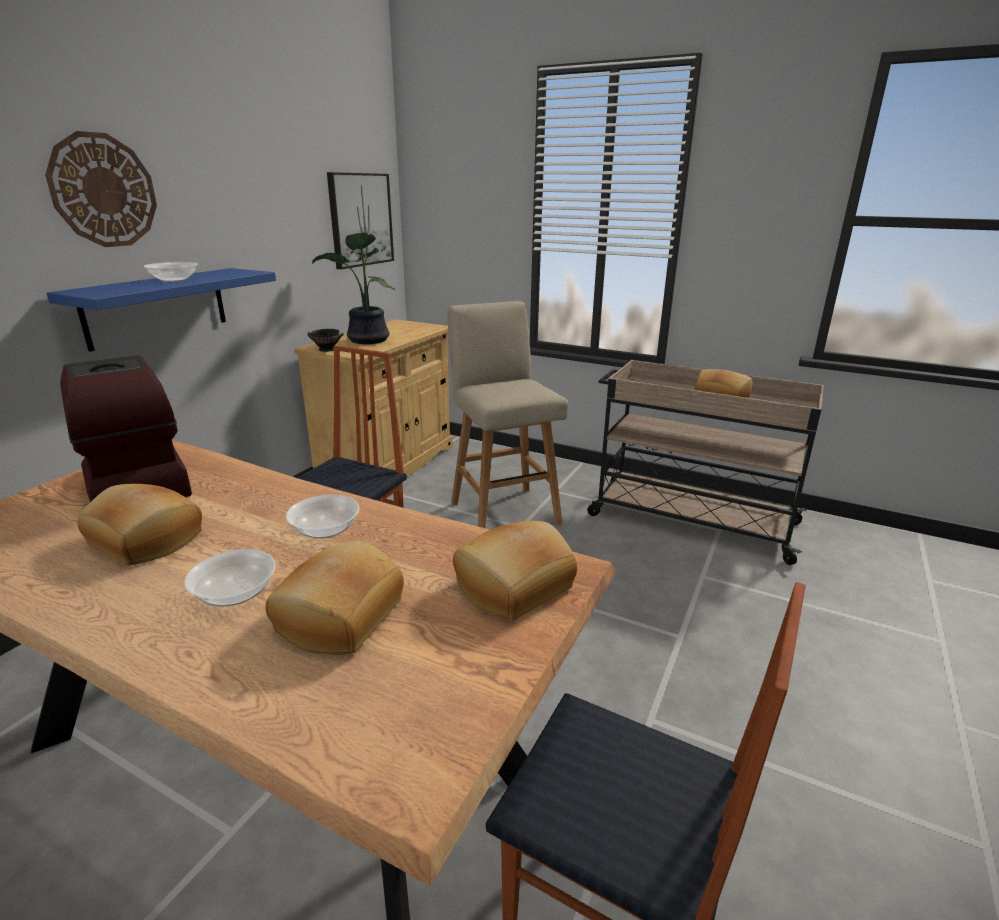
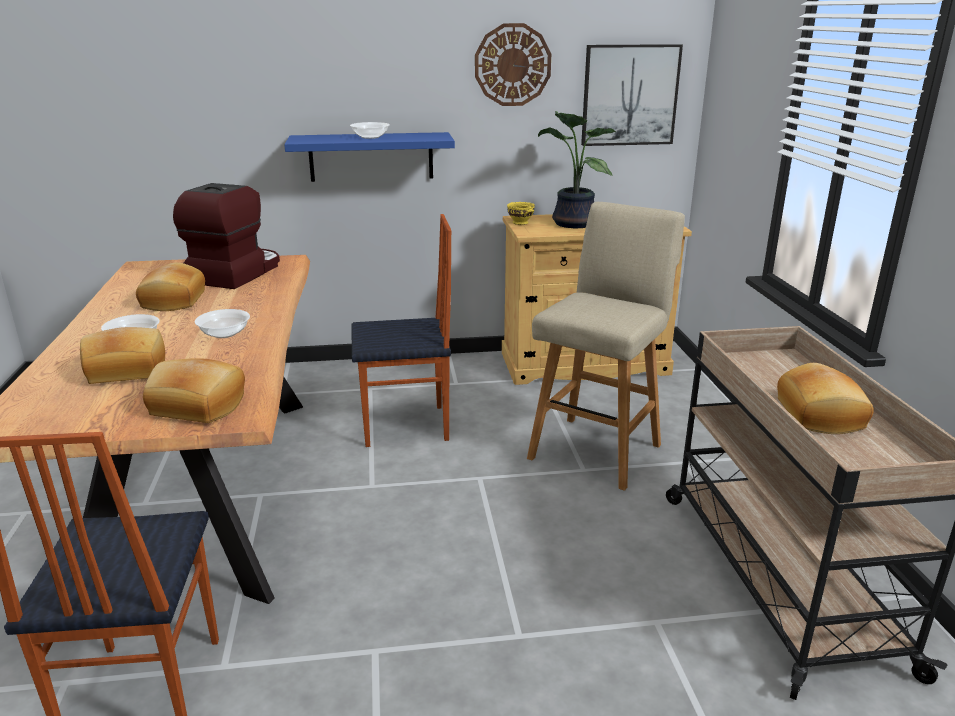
camera: 55 degrees right, 0 degrees up
(103, 191) = (344, 64): wall clock -> wall clock (512, 65)
(326, 349) = (520, 222): black bowl -> yellow bowl

